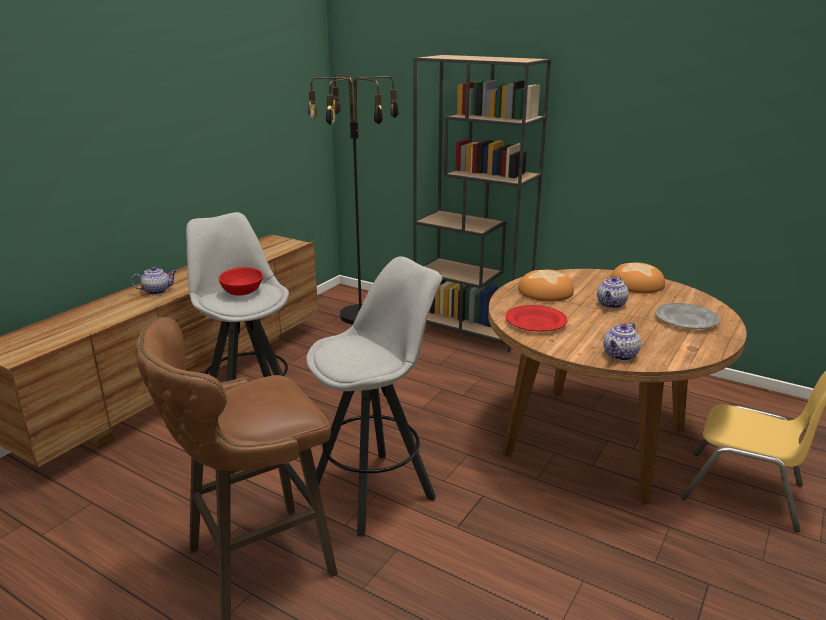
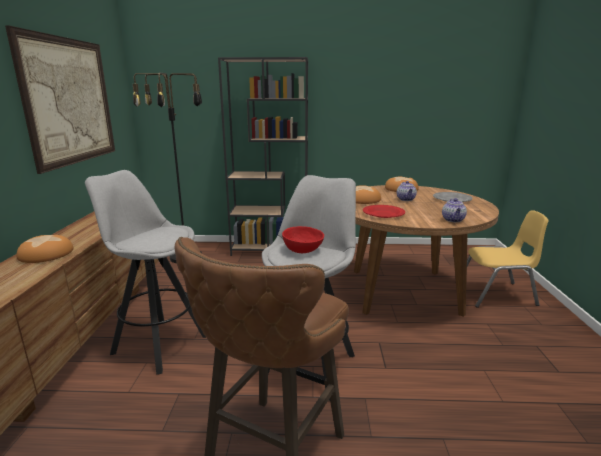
camera: 30 degrees left, 5 degrees down
(157, 291) = (46, 254): teapot -> bread
(229, 116) = (70, 101): none -> picture
(242, 292) = (150, 234): red bowl -> red bowl (302, 249)

